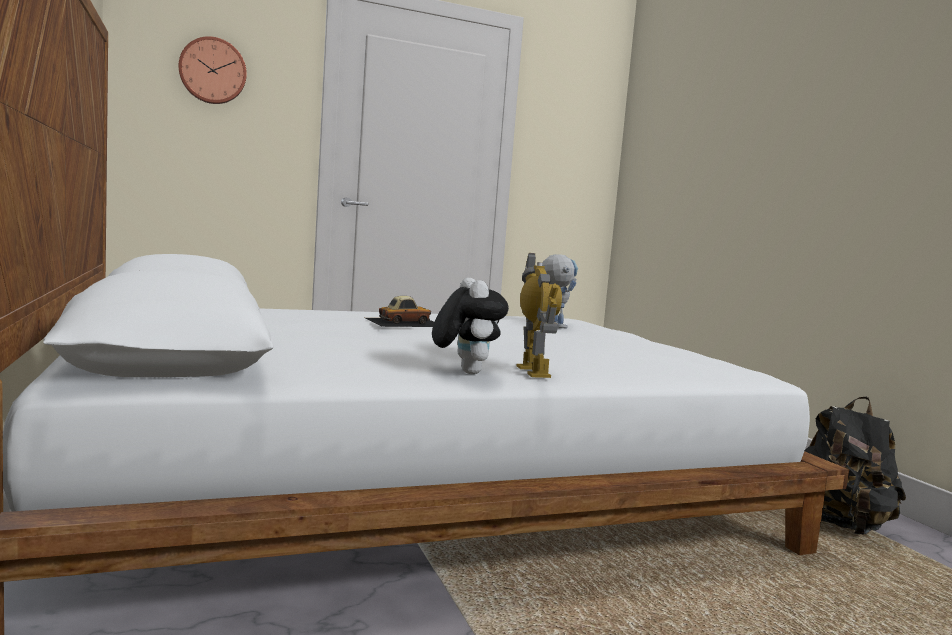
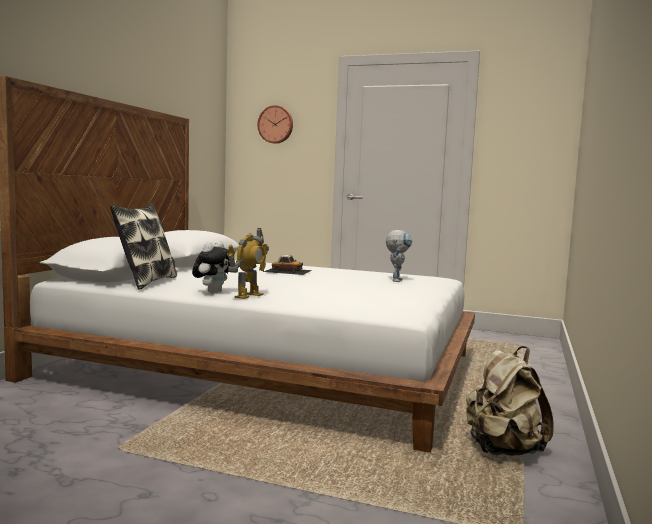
camera: 40 degrees right, 0 degrees up
(287, 365) = (146, 282): none -> pillow
(840, 526) = (503, 450): black backpack -> beige backpack

